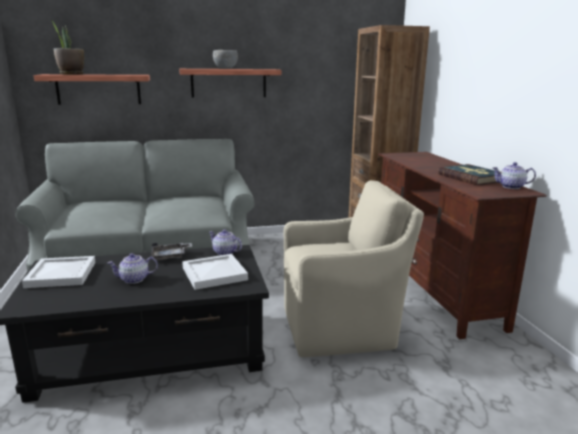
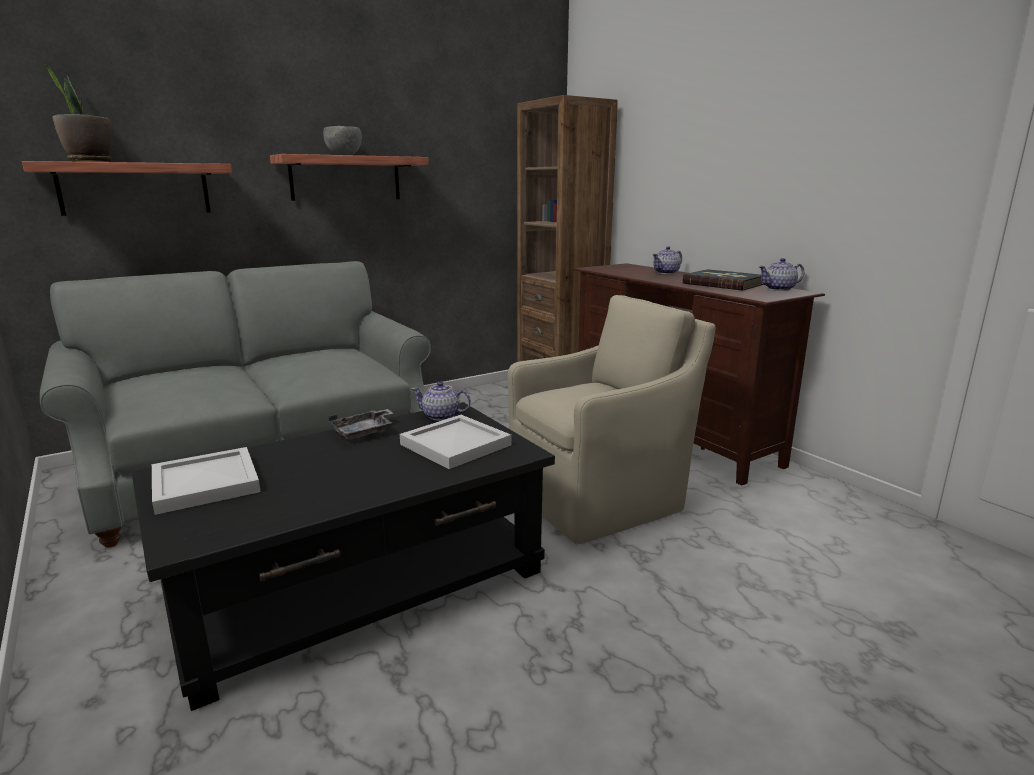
camera: 20 degrees left, 0 degrees up
(134, 279) = (341, 471): teapot -> teapot (666, 272)

